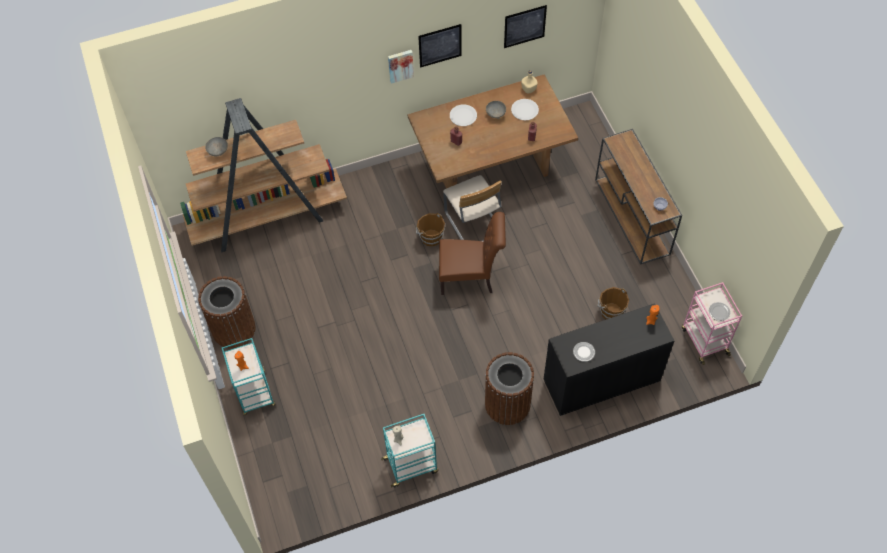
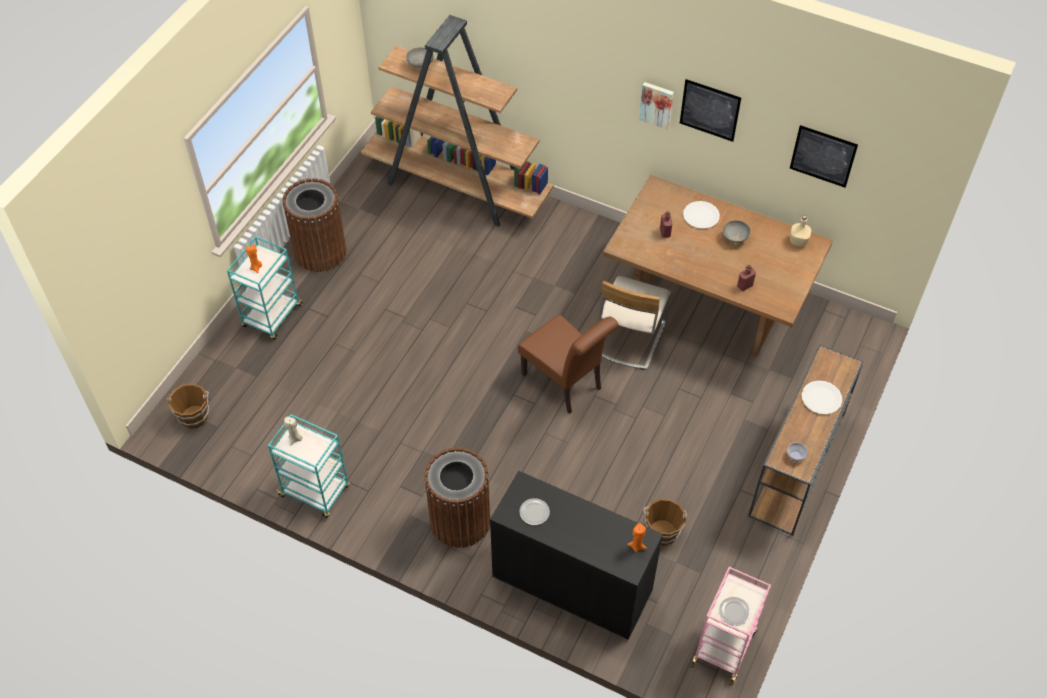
camera: 45 degrees right, 5 degrees down
(430, 237) = (574, 318): brown bucket -> brown bucket (194, 416)
(524, 110) = (769, 257): white plate -> white plate (821, 398)

